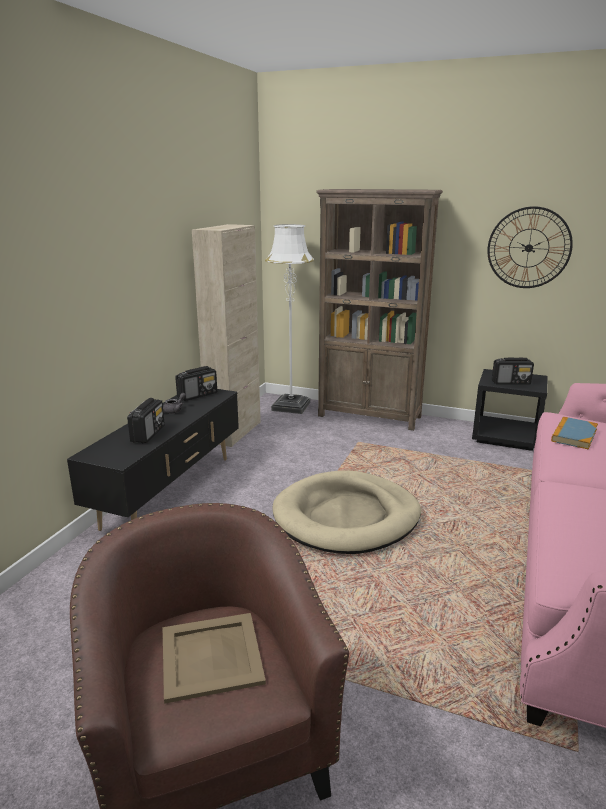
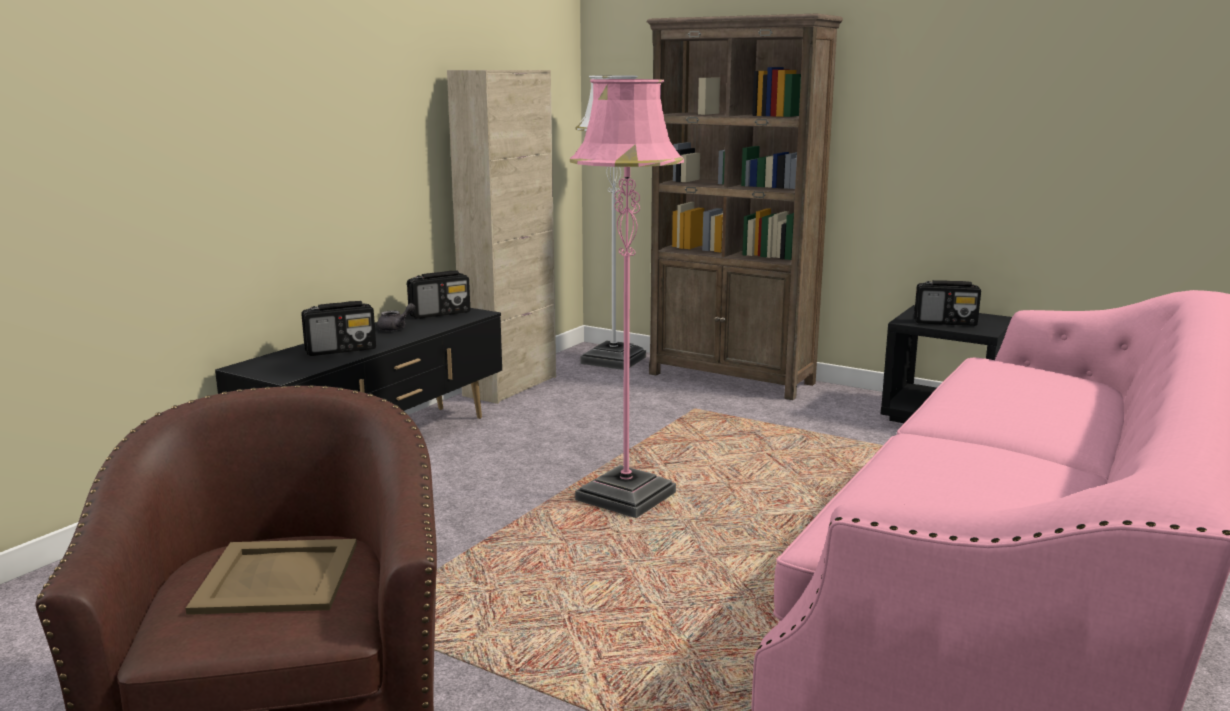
camera: 10 degrees right, 5 degrees down
(148, 434) = (341, 350): radio -> radio turned 45 degrees clockwise
(346, 517) = (626, 497): beige dog bed -> pink floor lamp
(528, 248) = (979, 106): wall clock -> none
(574, 435) = (988, 381): book -> none

